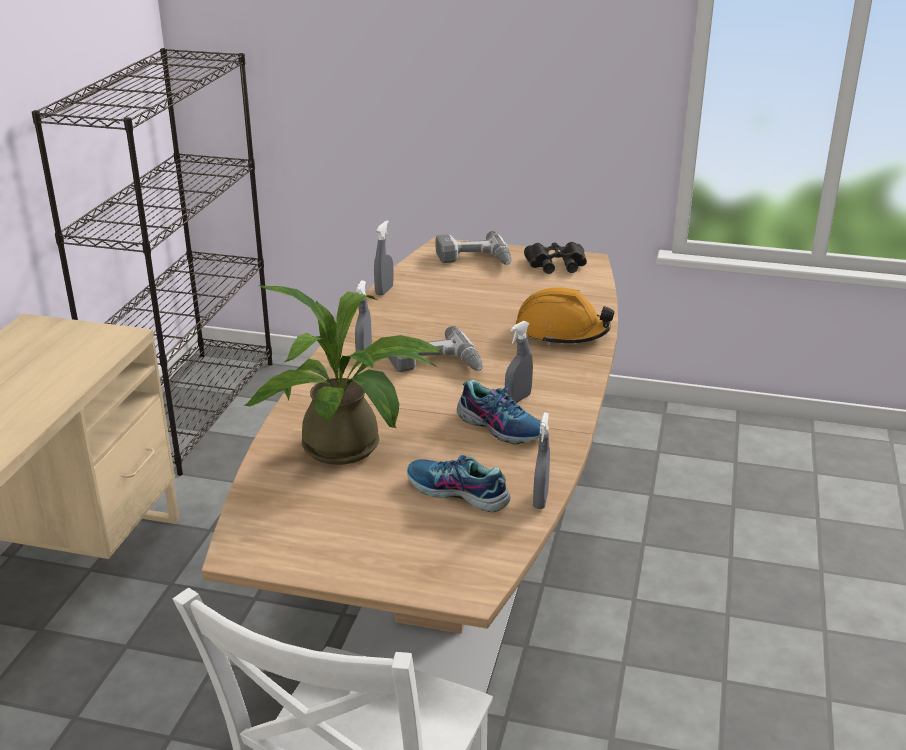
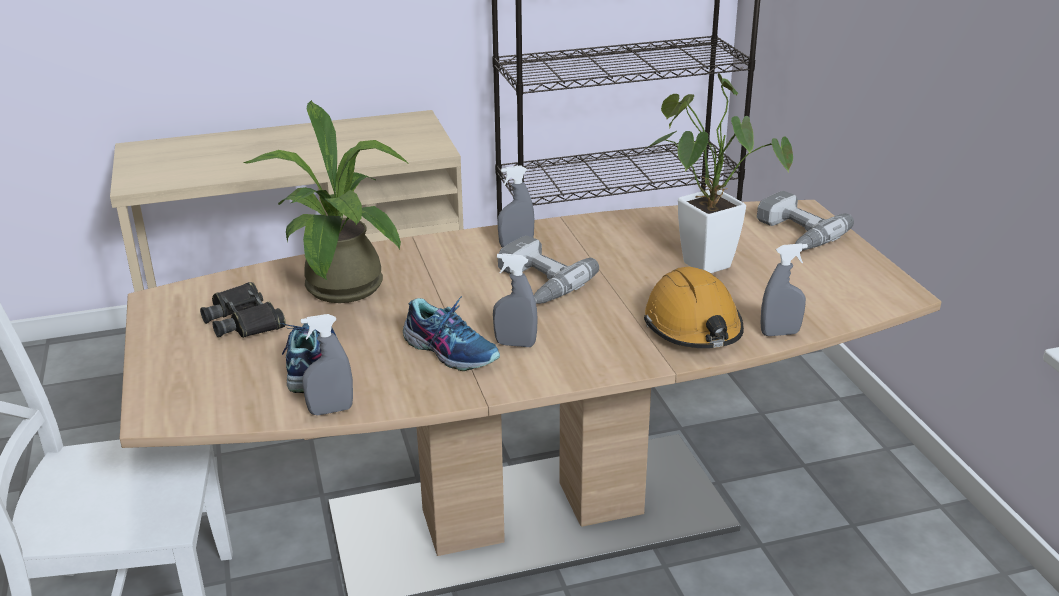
camera: 60 degrees right, 0 degrees up
(384, 291) = (656, 214): grey spray bottle -> grey spray bottle (780, 333)
(474, 300) = (700, 260): none -> potted plant
(501, 426) = (451, 350): shoe -> shoe turned 60 degrees counterclockwise
(556, 264) = (858, 278): black binoculars -> black binoculars (244, 320)

